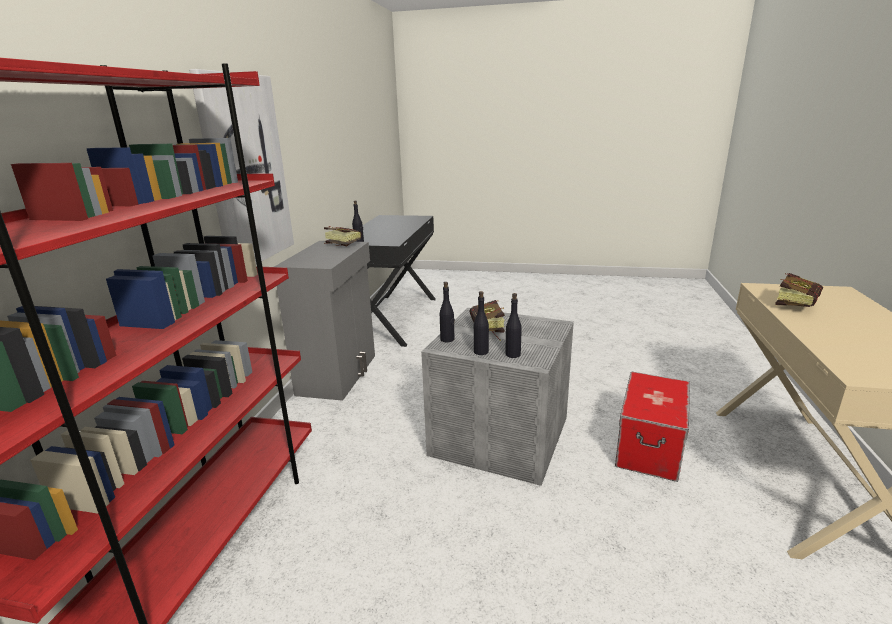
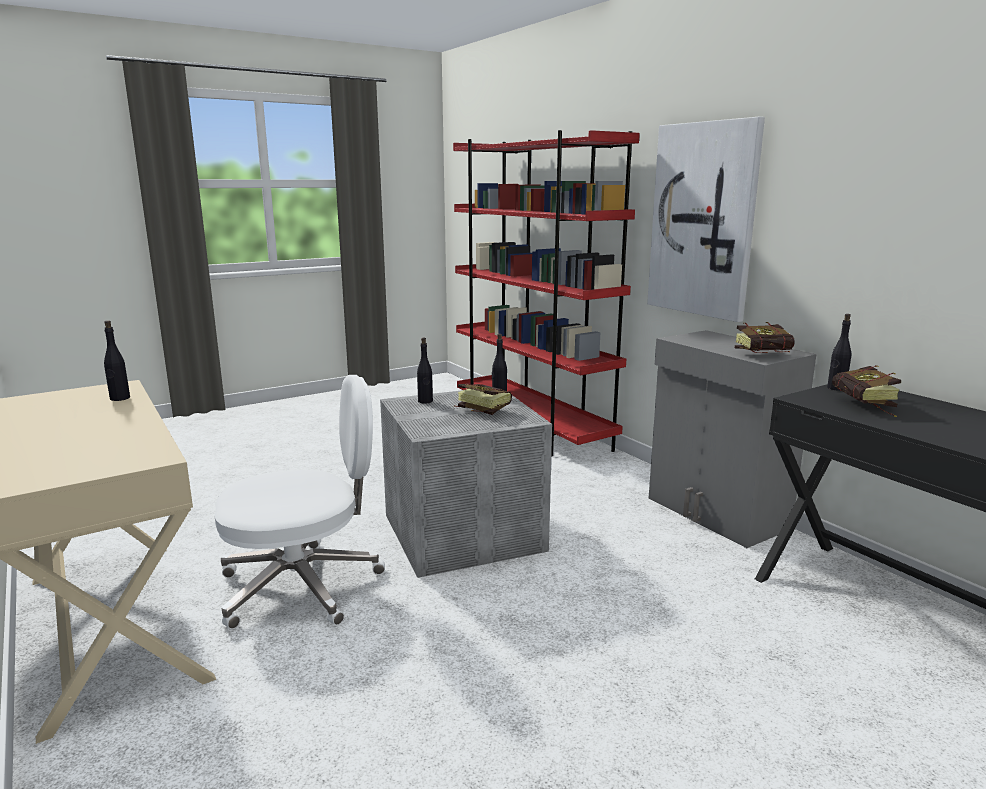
camera: 135 degrees right, 5 degrees down
(481, 352) = (454, 396): black bottle -> black bottle (120, 398)
(648, 447) = (304, 585): storage box -> white office chair
(796, 304) = (120, 440): book -> book (866, 406)

